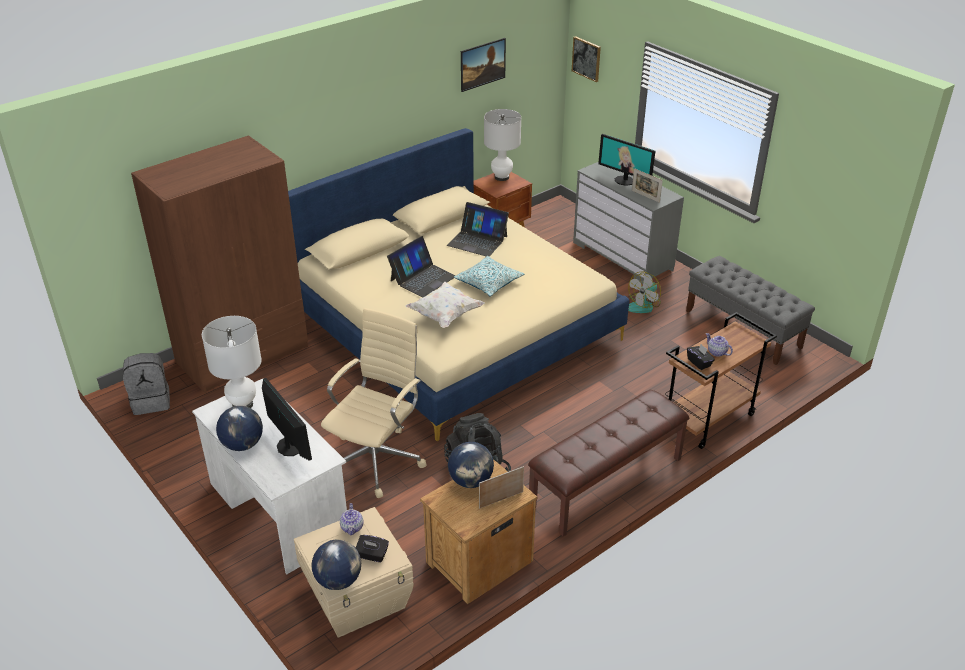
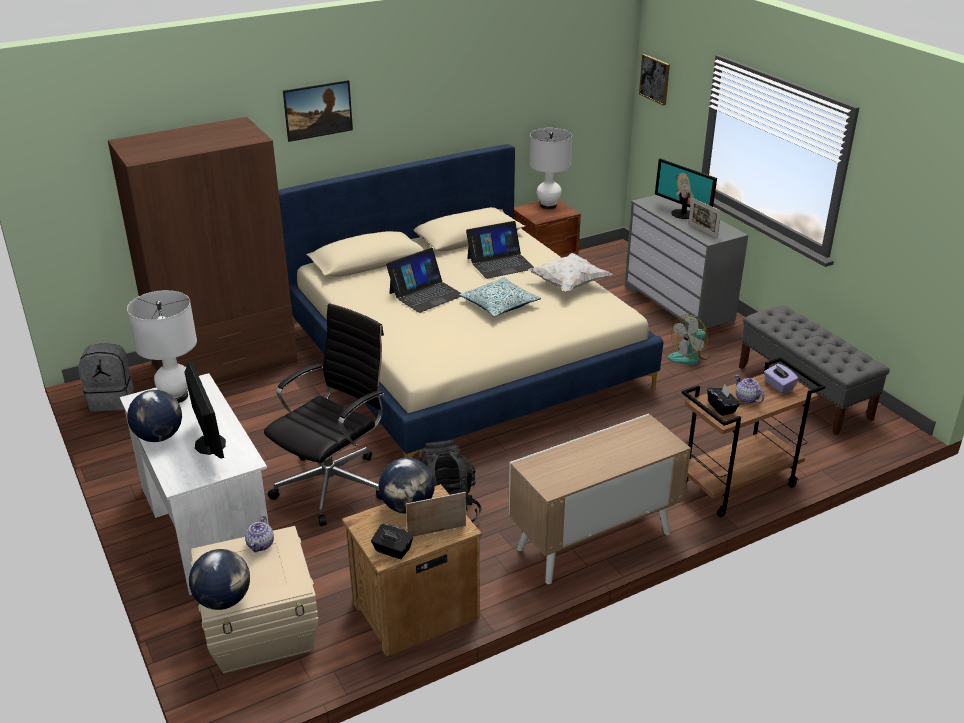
camera: 10 degrees right, 5 degrees down
(372, 555) = (272, 577): black tissue box -> black tissue box (392, 550)
(377, 459) = (334, 484): beige office chair -> black office chair
(445, 315) = (437, 332): white pillow -> white pillow (569, 284)
(477, 241) = (500, 263): laptop -> laptop turned 60 degrees counterclockwise
(483, 74) = (531, 85): picture -> picture (319, 123)
(607, 483) = (594, 541): brown bench -> cabinet
(739, 337) = (778, 386): none -> purple tissue box

